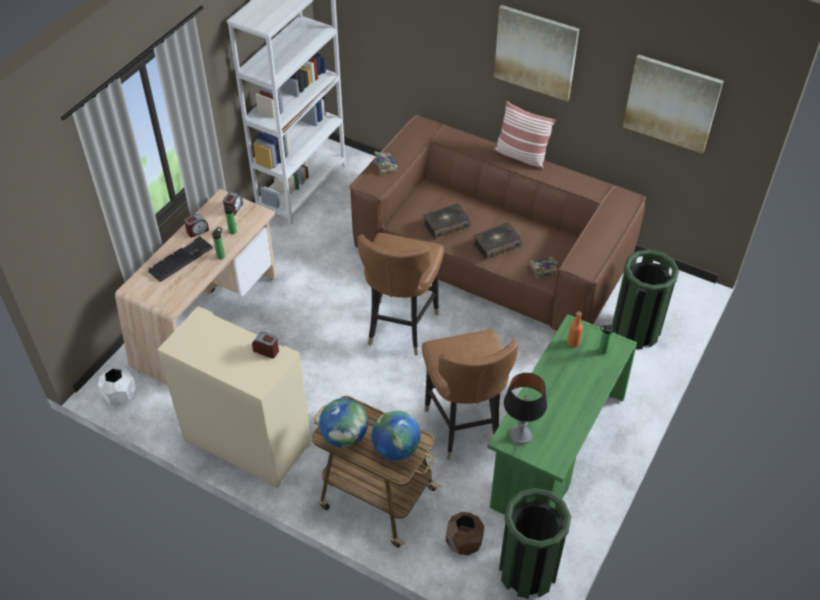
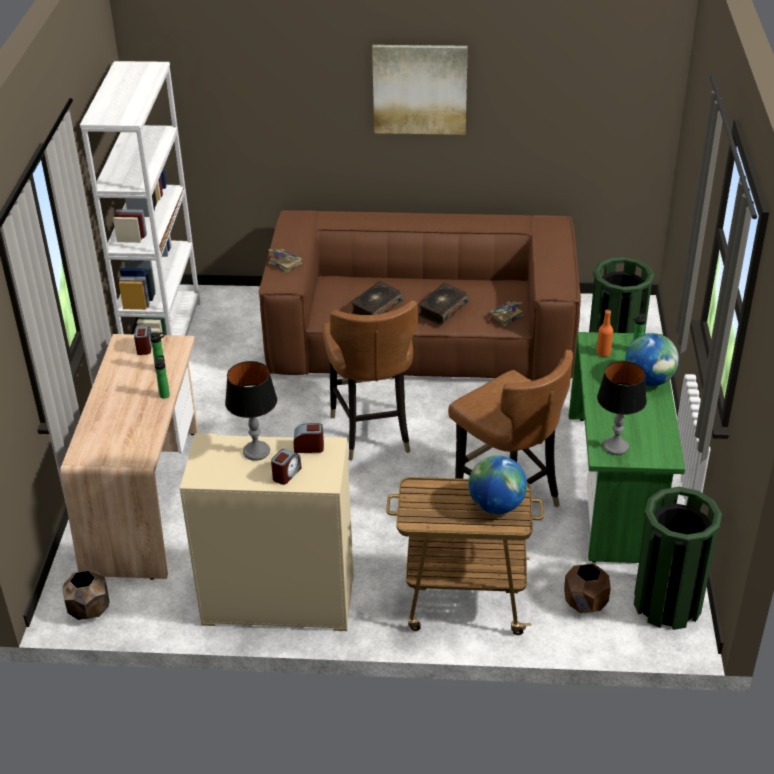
camera: 25 degrees left, 10 degrees down
(120, 396) = (89, 610): white planter -> brown planter
(181, 258) = (117, 411): keyboard -> none
(197, 231) = (117, 380): alarm clock -> alarm clock (286, 474)
(228, 339) = (256, 451): none -> table lamp
(344, 436) = (433, 514): globe -> globe (649, 380)
(521, 156) = (421, 216): pillow -> none
(671, 103) = (581, 99): picture -> none

